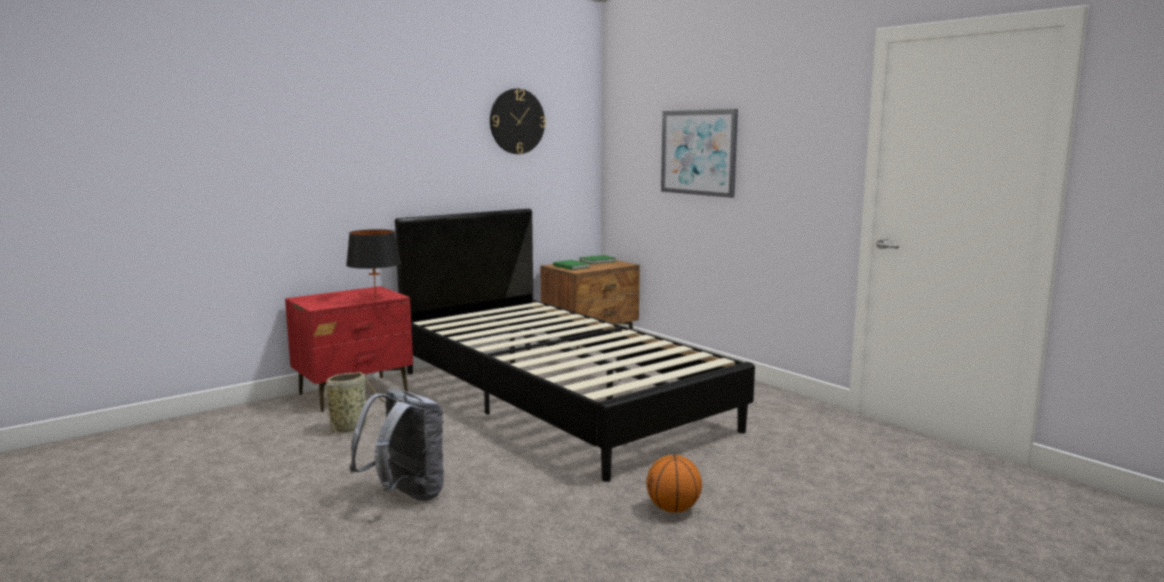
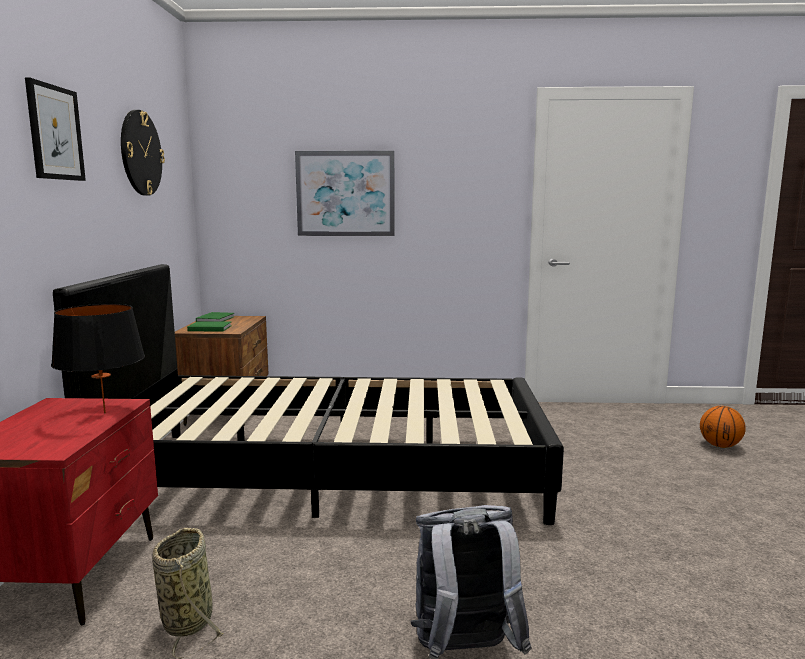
camera: 50 degrees left, 0 degrees up
(413, 117) = (55, 133): none -> picture
(673, 509) = (636, 519): basketball -> basketball (719, 445)

